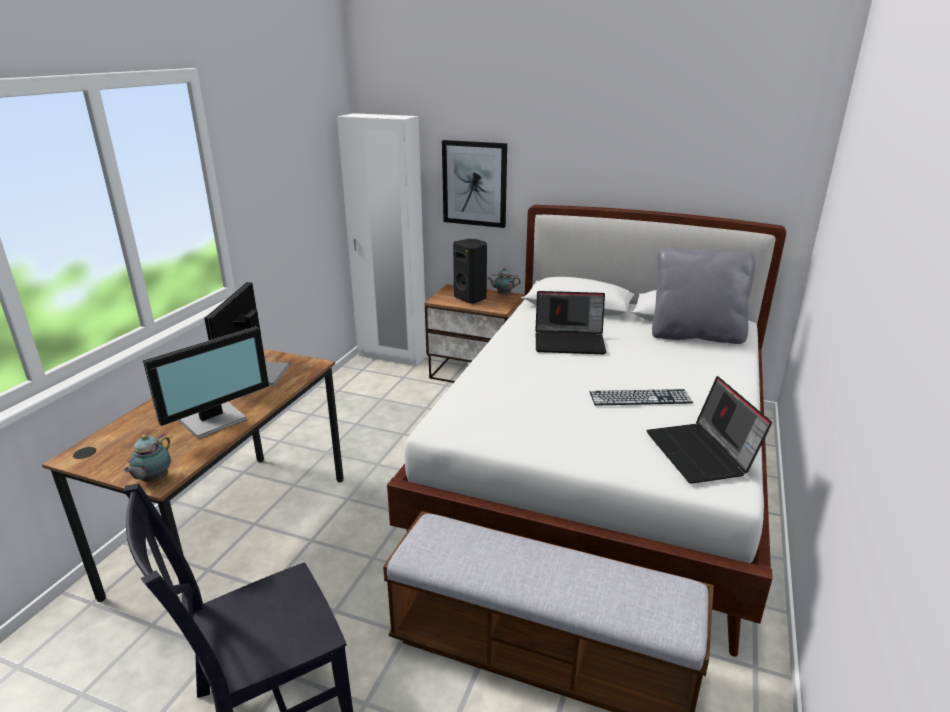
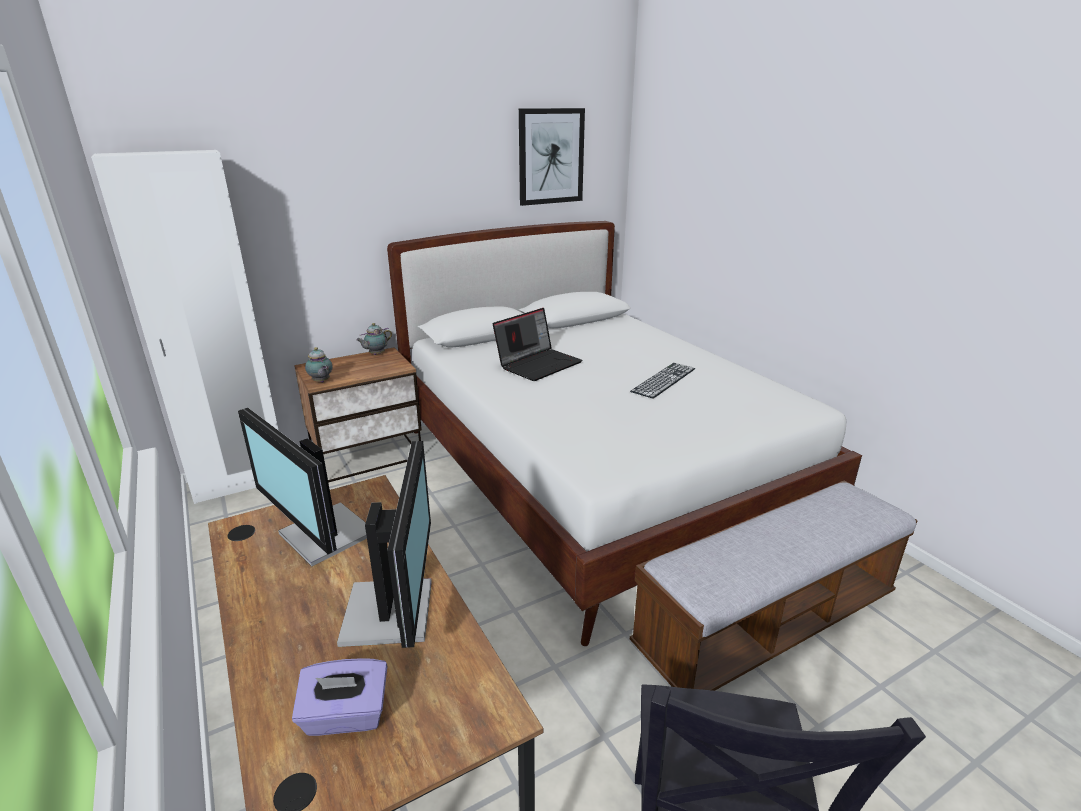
camera: 50 degrees left, 0 degrees up
(133, 443) = (346, 716): none -> purple tissue box
(153, 480) = (488, 721): teapot -> teapot (321, 382)
(471, 298) = (351, 368): black speaker -> none
(474, 183) = (310, 231): picture -> picture (551, 156)
(695, 335) = (601, 327): grey pillow -> none
(702, 454) = (763, 395): laptop -> none

